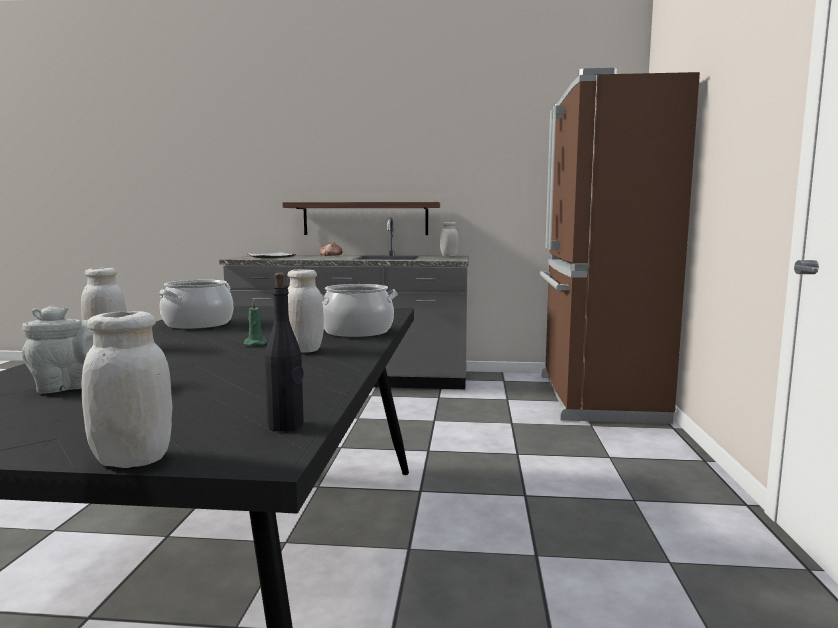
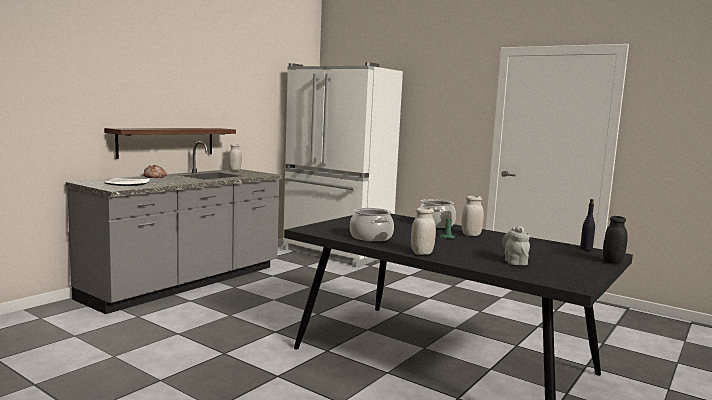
camera: 60 degrees left, 0 degrees up
(133, 460) = (612, 262): white jar -> black jar
(596, 398) = (335, 253): brown fridge -> white fridge

